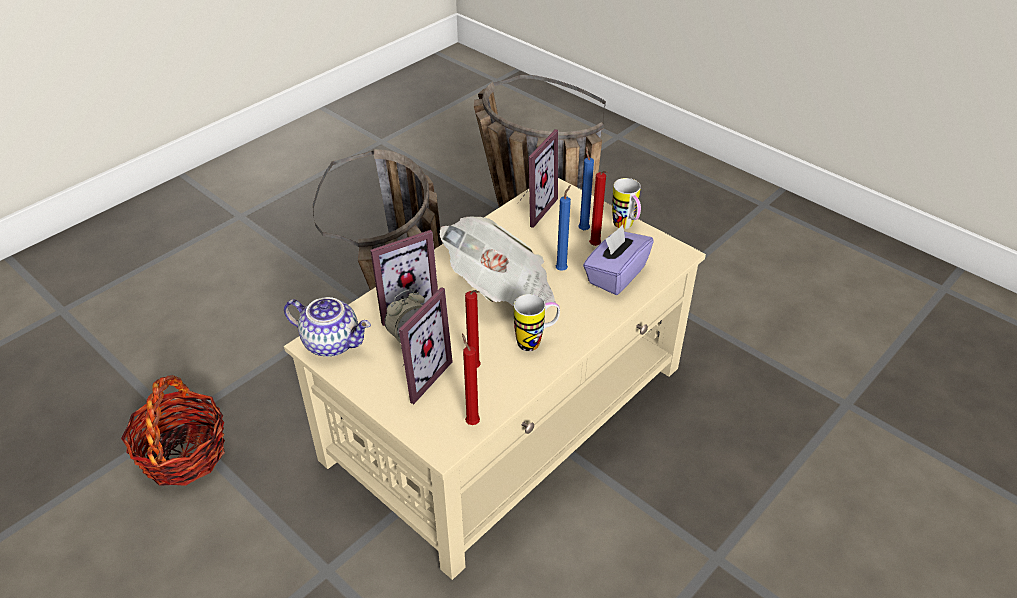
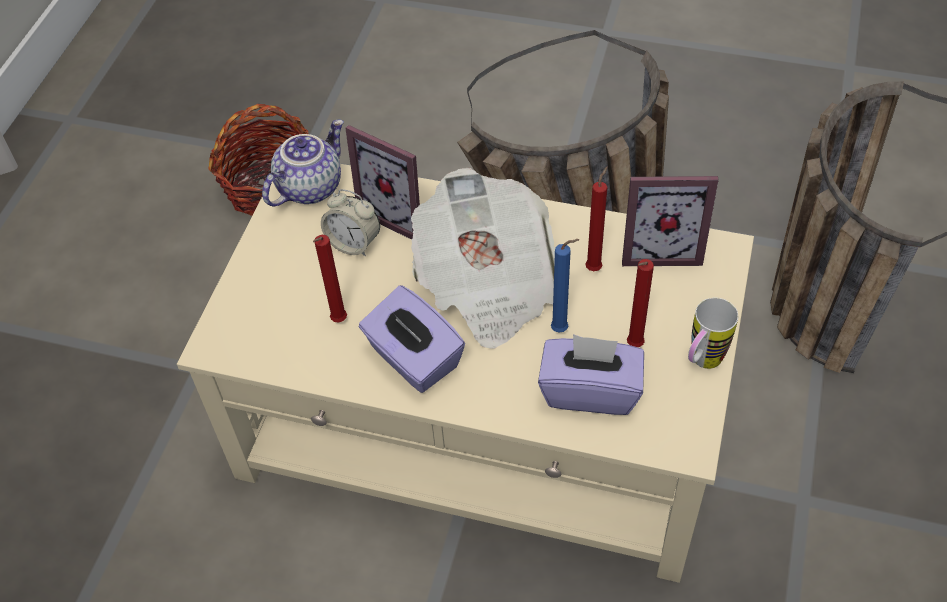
camera: 65 degrees right, 10 degrees up
(333, 342) = (309, 187): teapot -> teapot turned 135 degrees counterclockwise
(417, 375) = (301, 277): picture frame -> none
(471, 421) = (258, 354): red candle -> red candle (595, 267)
(536, 342) = (413, 359): mug -> purple tissue box
(583, 229) = (660, 318): blue candle -> none

